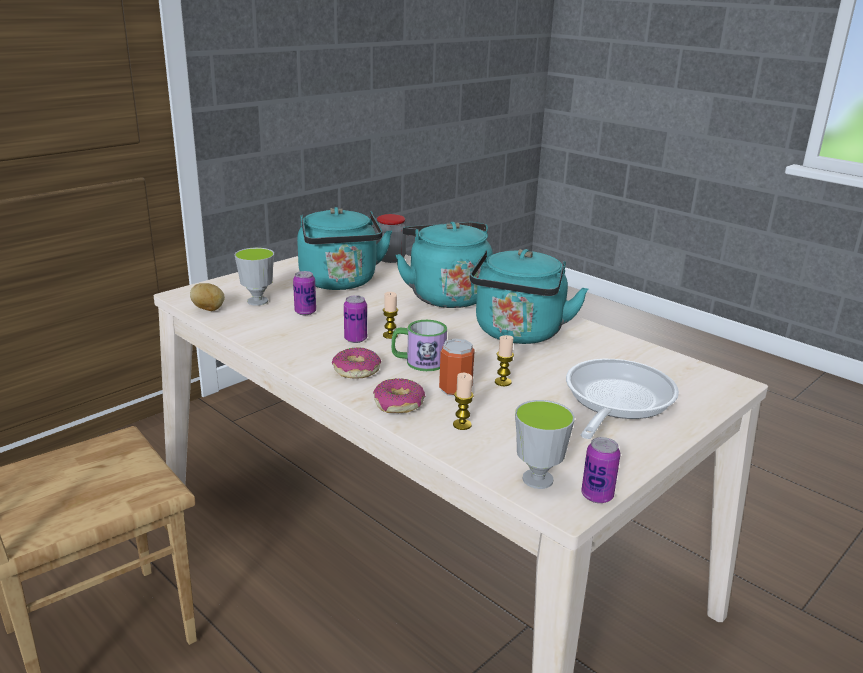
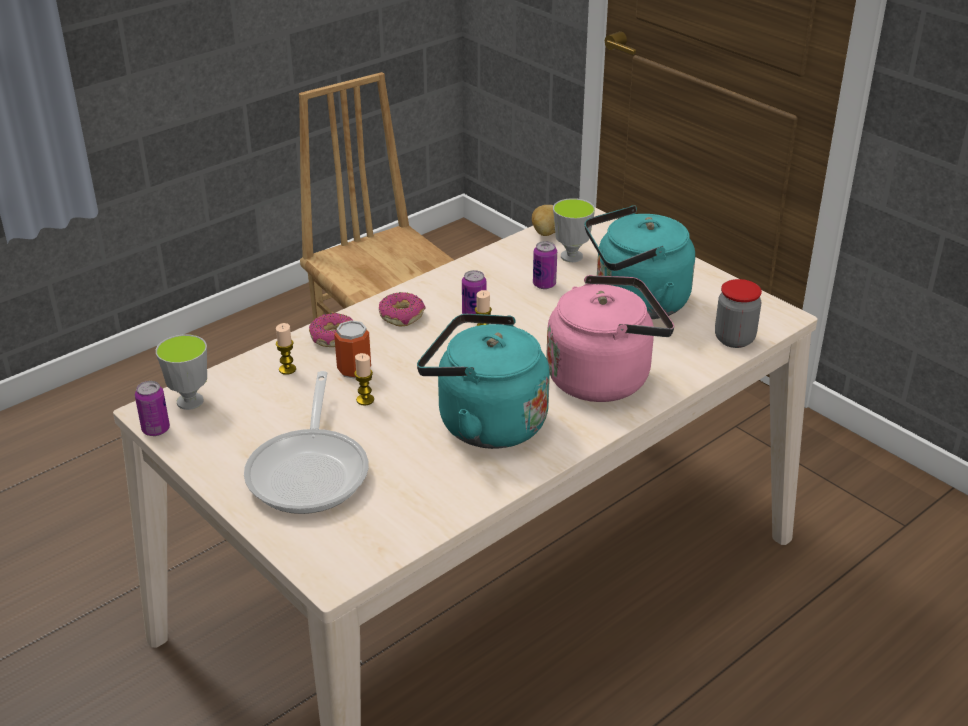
camera: 95 degrees right, 10 degrees up
(418, 362) = (417, 350): mug -> none
(446, 295) = (604, 377): turquoise kettle -> pink kettle
(615, 401) = (310, 470): frying pan -> frying pan turned 60 degrees clockwise

